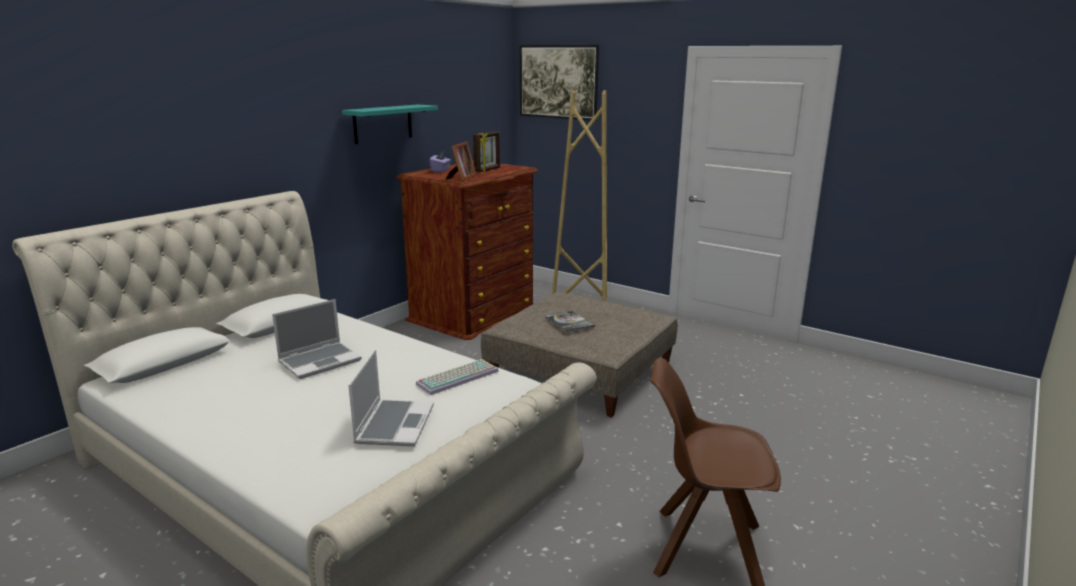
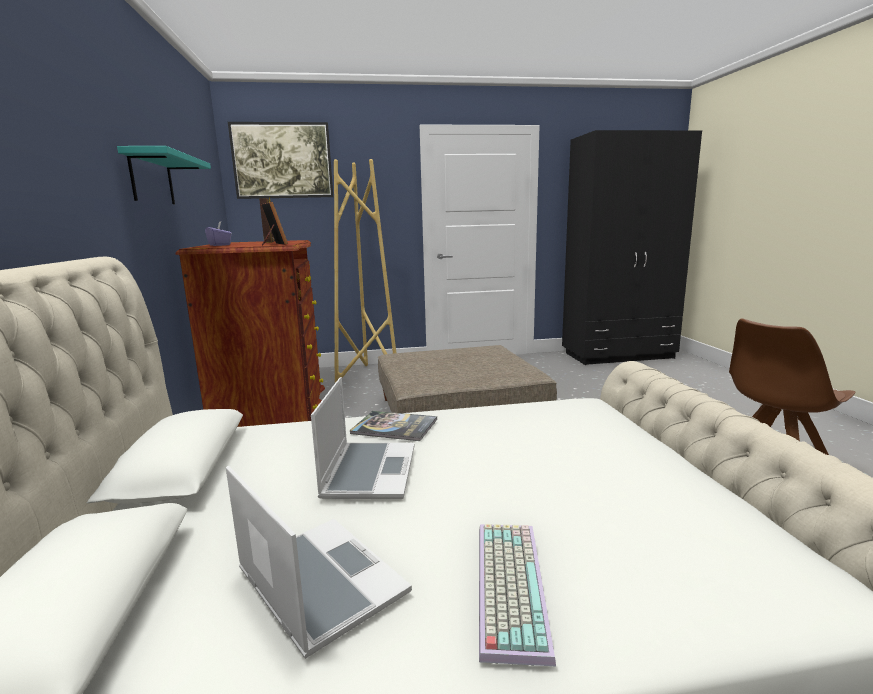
camera: 45 degrees left, 5 degrees down
(394, 424) = (625, 477): laptop -> laptop (318, 583)
(458, 377) = (537, 419): keyboard -> keyboard (507, 583)
(569, 322) = (453, 367): book -> book (394, 427)
(902, 384) = (618, 355): none -> black wardrobe

